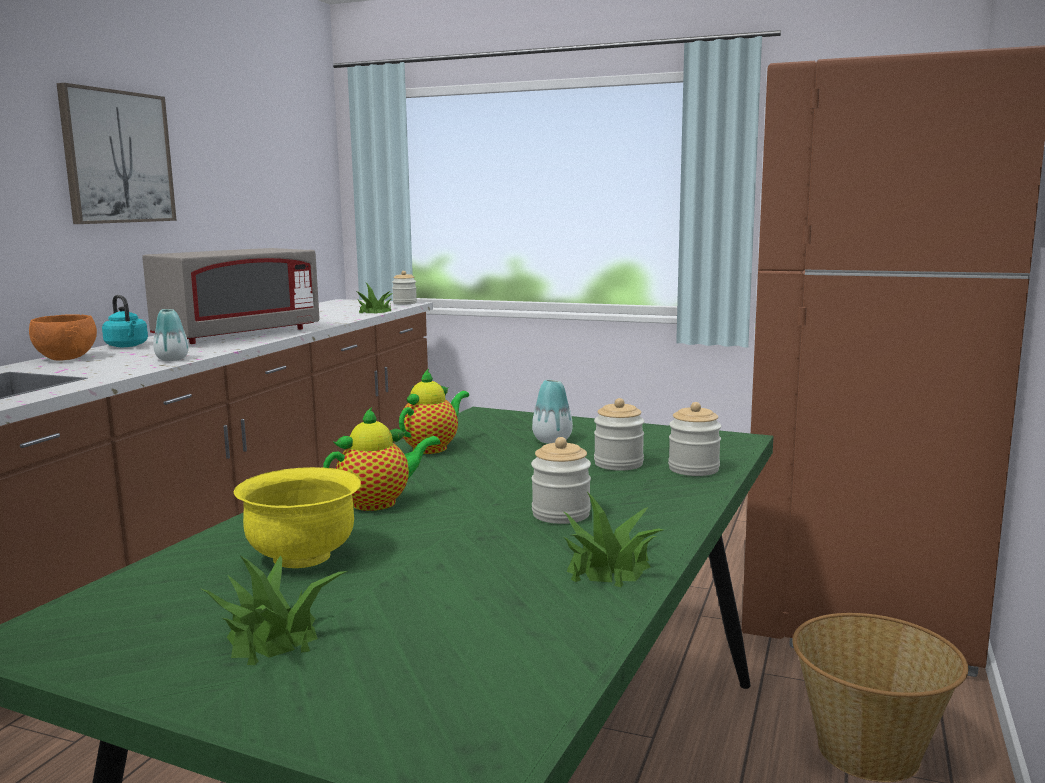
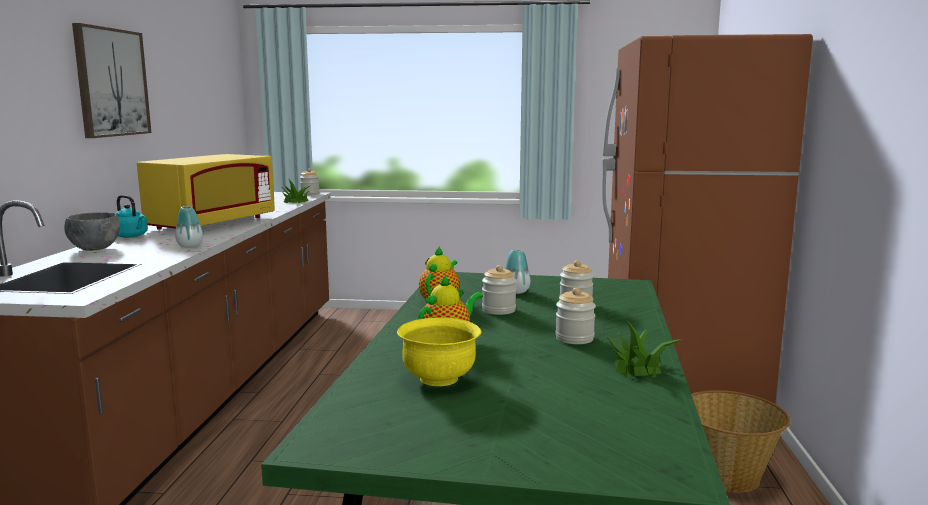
camera: 15 degrees left, 0 degrees up
(66, 358) = (94, 248): orange bowl -> grey bowl
(238, 335) = (212, 224): grey microwave -> yellow microwave
(272, 636) = (480, 426): potted plant -> none
(693, 469) = (625, 304): jar -> jar (498, 310)

